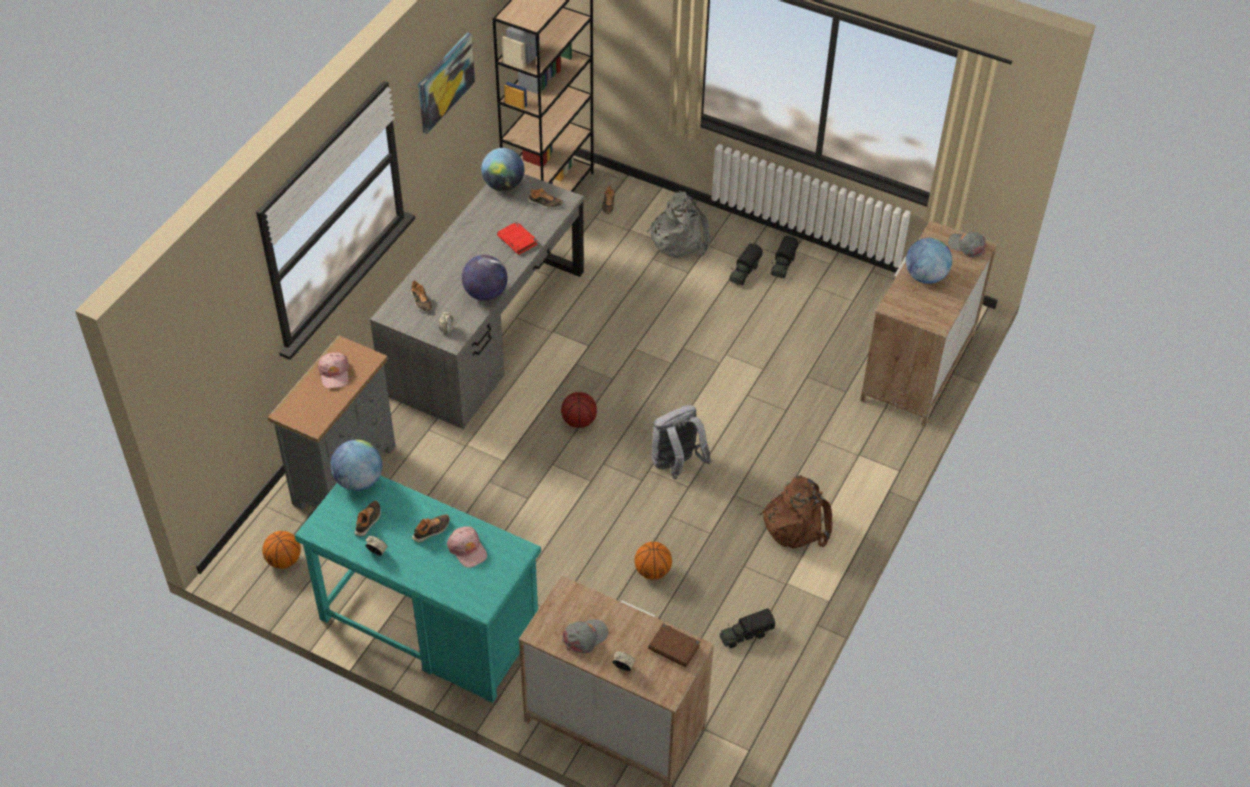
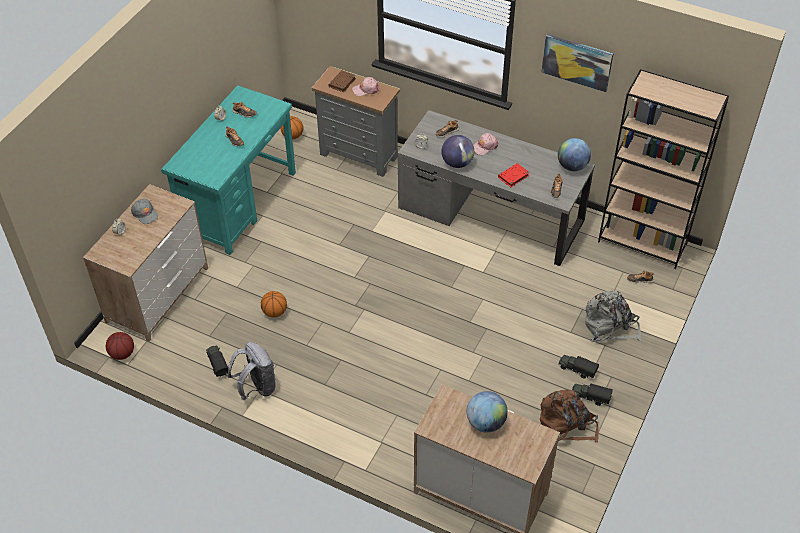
camera: 90 degrees right, 0 degrees up
(359, 480) = (276, 106): globe -> none
(467, 549) = (218, 157): pink cap -> pink cap (484, 146)
(579, 421) = (409, 269): basketball -> basketball (122, 354)
(674, 648) = (130, 256): brown book -> brown book (342, 83)
(676, 465) = (369, 325): grey backpack -> grey backpack (256, 387)
(796, 522) = (315, 398): brown backpack -> brown backpack (566, 425)
(967, 246) = (528, 458): grey cap -> none

